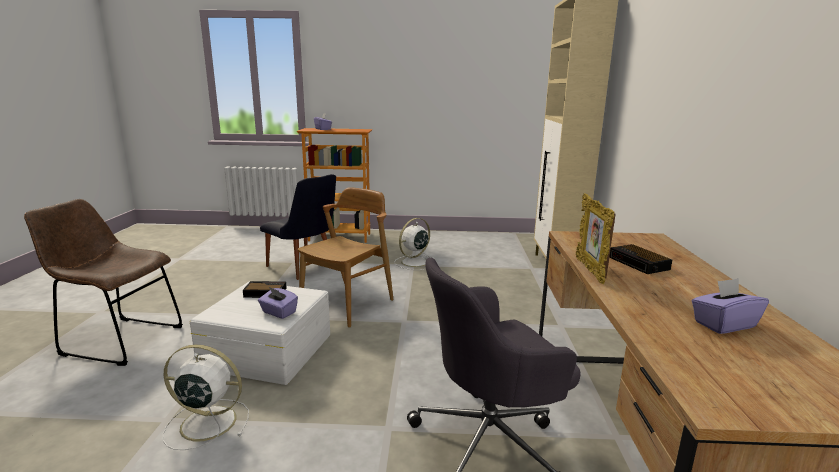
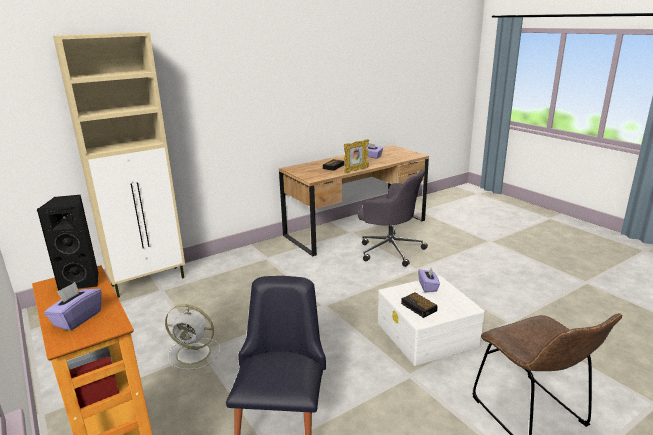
camera: 125 degrees left, 5 degrees up
(206, 423) = (490, 310): white fan -> none
(348, 305) = (330, 339): brown chair -> none
(356, 130) = (82, 281): none -> black speaker

